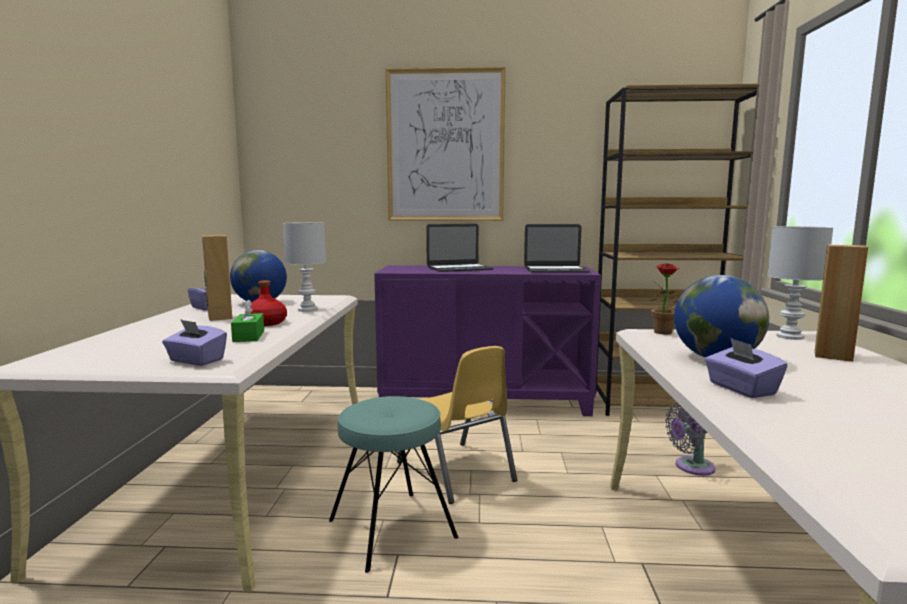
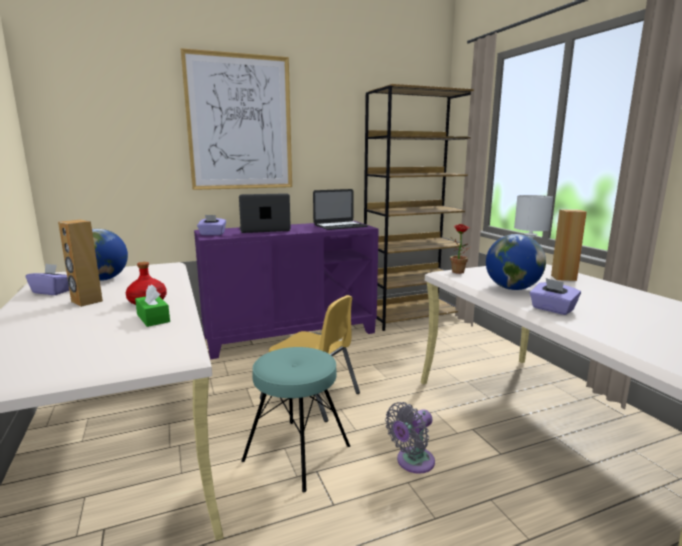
camera: 25 degrees left, 5 degrees up
(196, 361) = (144, 352): purple tissue box -> purple tissue box (212, 234)
(307, 310) = (164, 282): white table lamp -> none
(459, 268) = (264, 229): laptop -> laptop turned 150 degrees counterclockwise
(691, 467) = (457, 357): grey fan -> grey fan (412, 462)

